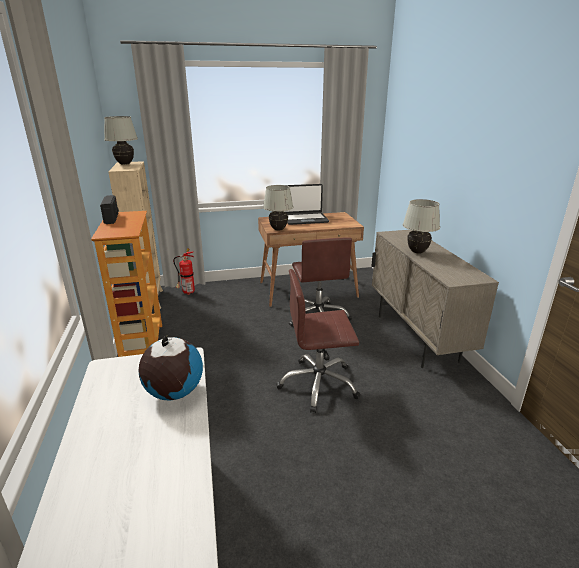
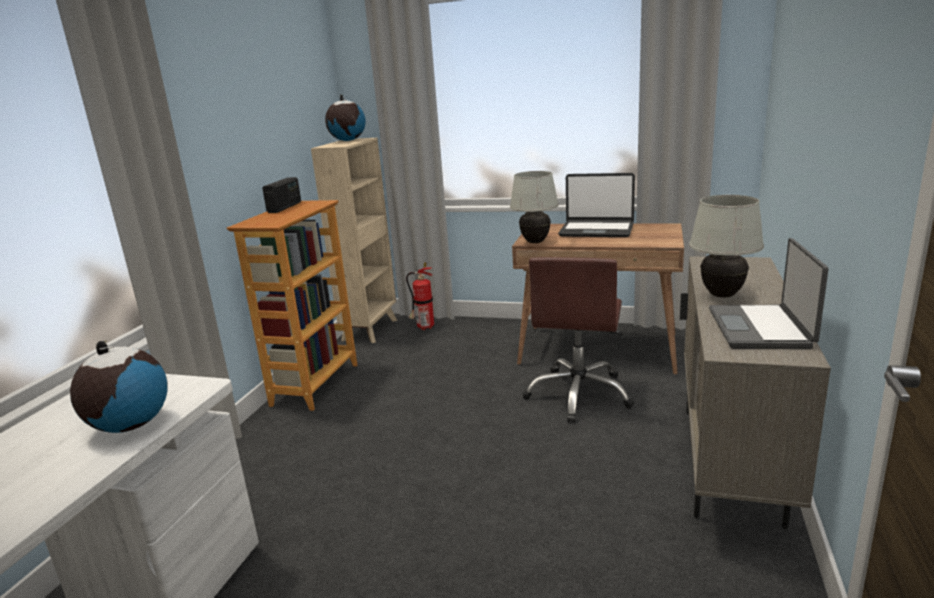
camera: 30 degrees right, 5 degrees down
(125, 164) = (347, 140): white table lamp -> globe
(318, 385) = (490, 496): brown office chair -> none
(453, 267) = (761, 328): none -> laptop

